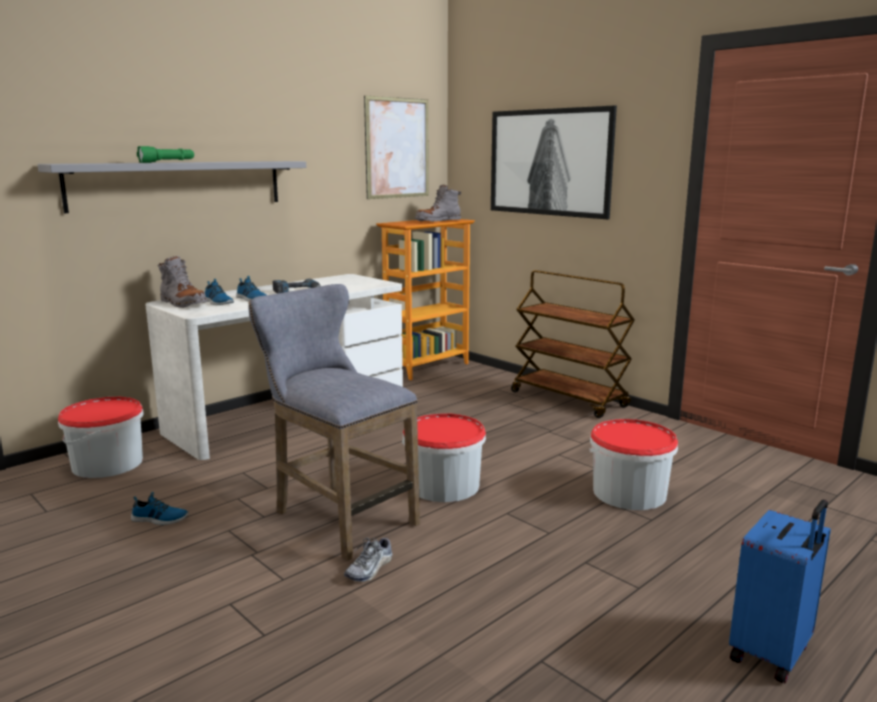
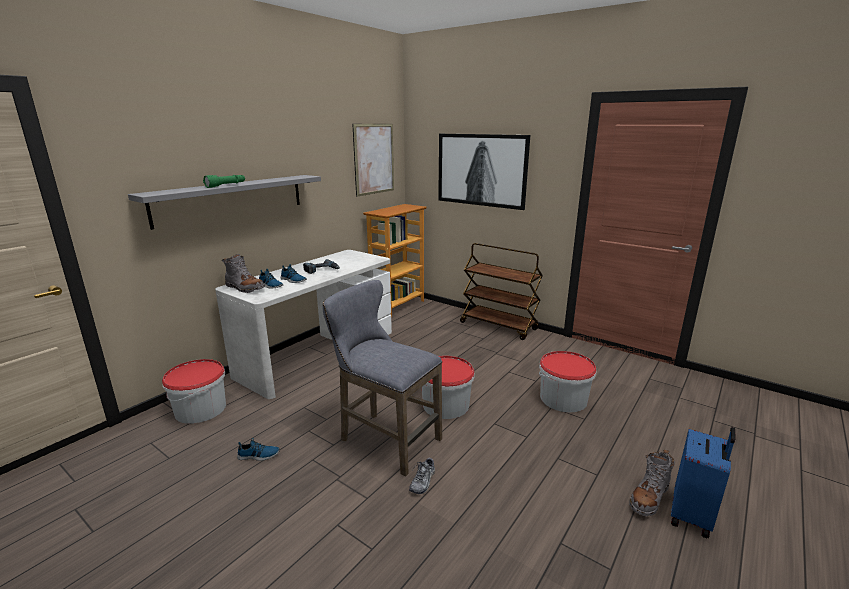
camera: 10 degrees left, 5 degrees up
(438, 221) = (403, 209): grey boot -> grey boot (649, 497)

